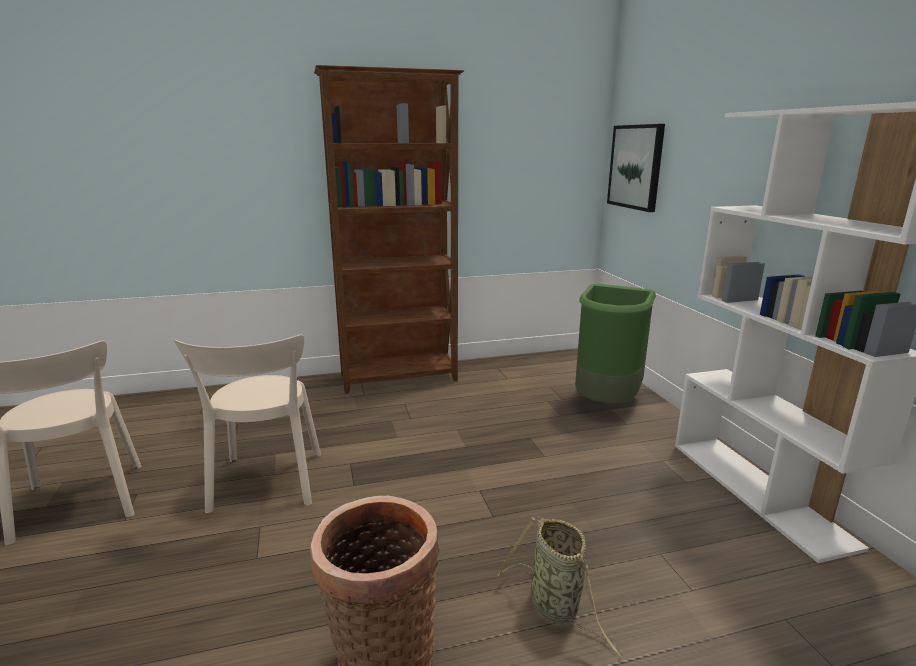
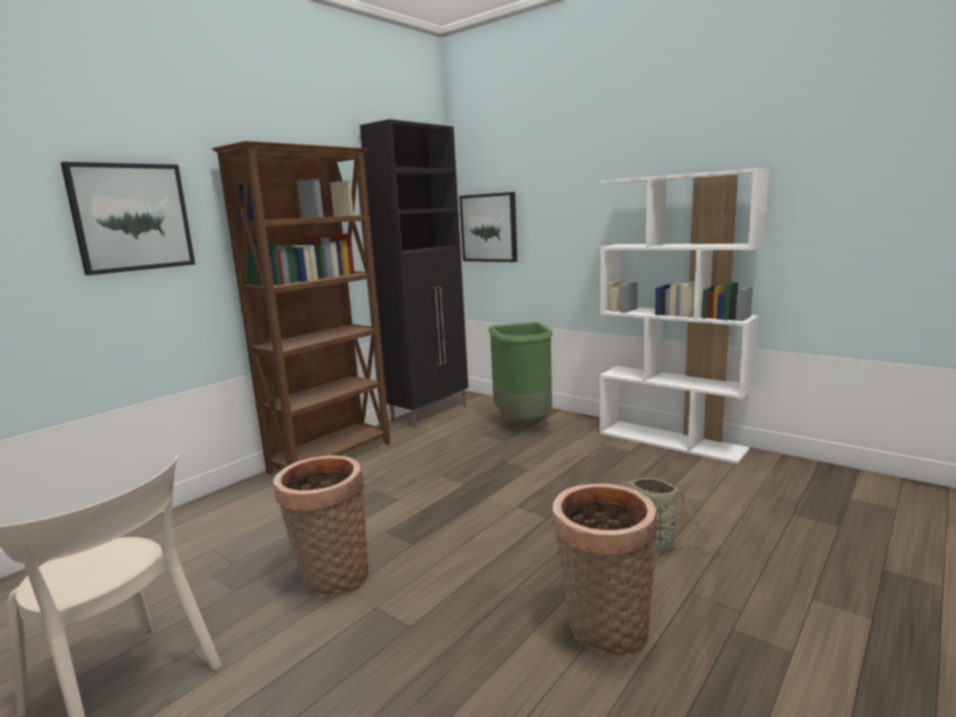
camera: 35 degrees left, 5 degrees down
(241, 135) = (131, 217): none -> picture
(266, 484) = (331, 578): beige chair -> basket
(530, 361) = (431, 412): none -> black cabinet

